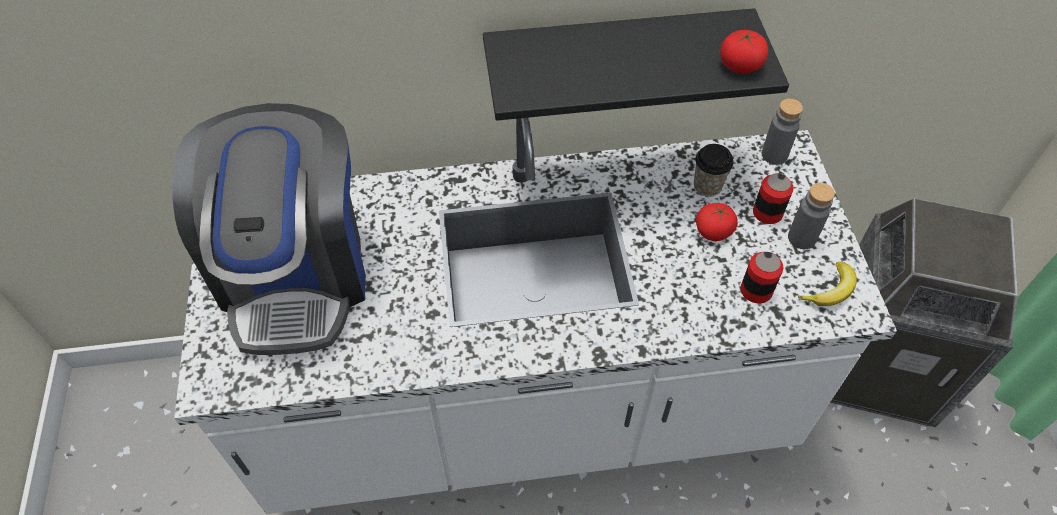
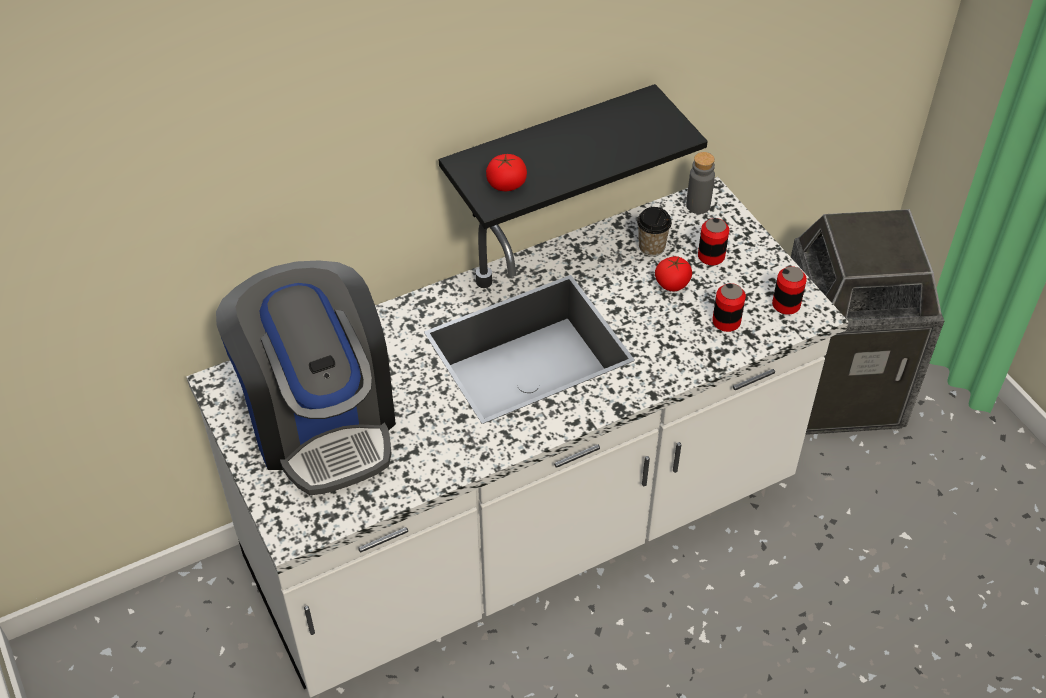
camera: 20 degrees left, 5 degrees down
(740, 66) = (663, 135): tomato -> tomato (506, 184)
(801, 238) = (747, 269): grey bottle -> none
(831, 290) = (786, 304): banana -> can

